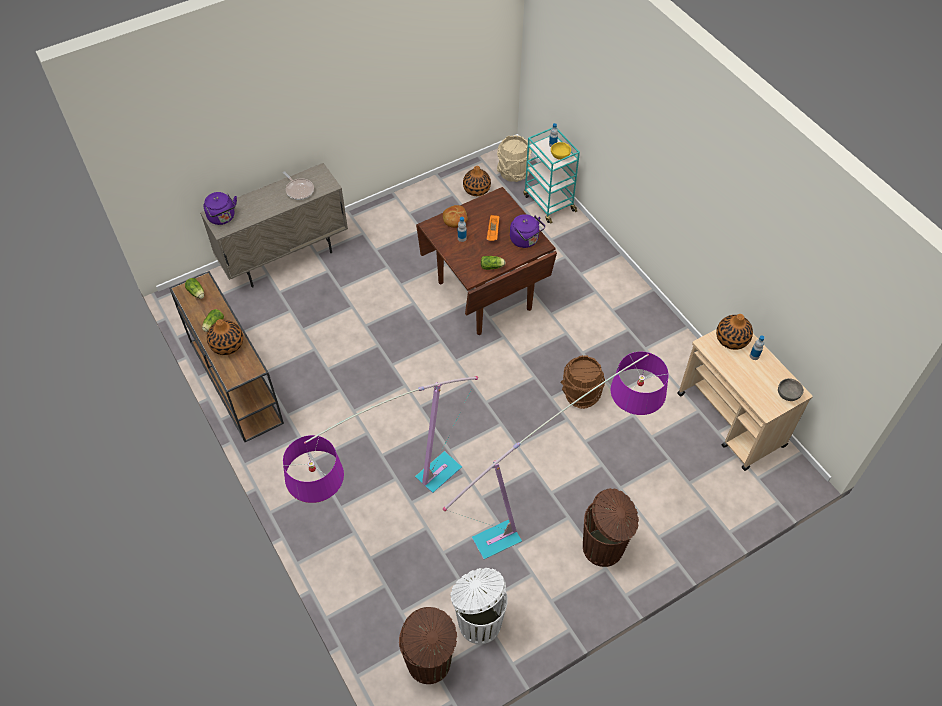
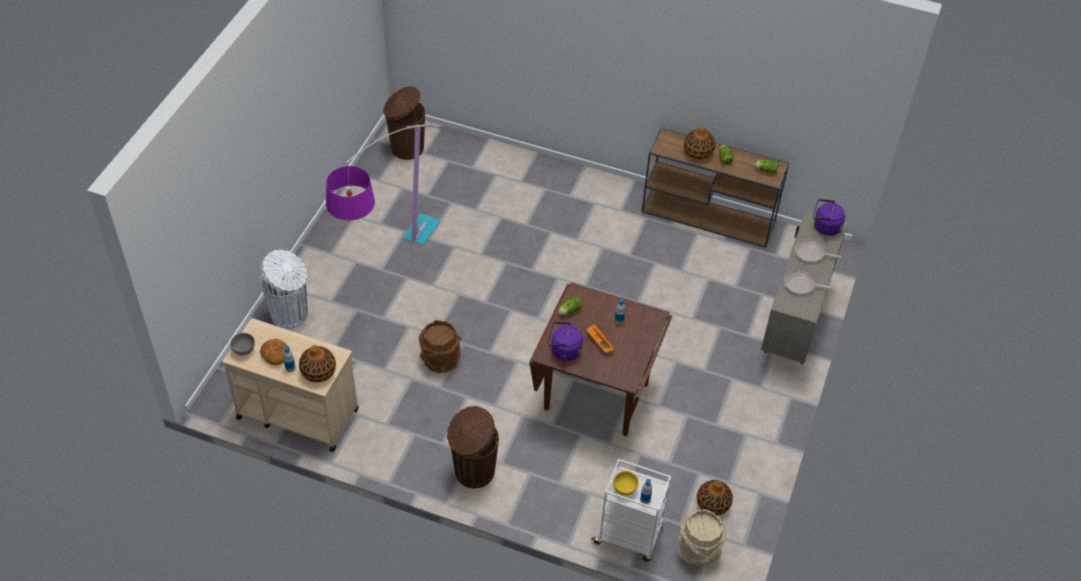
camera: 140 degrees right, 5 degrees down
(260, 206) = (811, 254): none -> frying pan
(383, 519) = (509, 198): floor lamp -> none
(454, 219) = (643, 334): bread -> bread (275, 354)
(478, 622) = (394, 181): white trash can -> white trash can (290, 315)
(548, 203) = (629, 536): turquoise cart -> white cart
(604, 548) = (340, 265): brown trash can -> brown trash can (473, 472)

